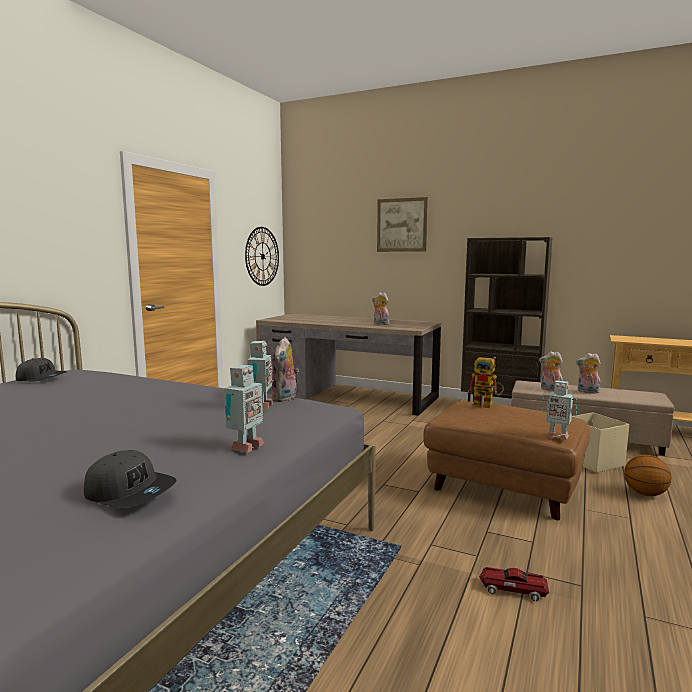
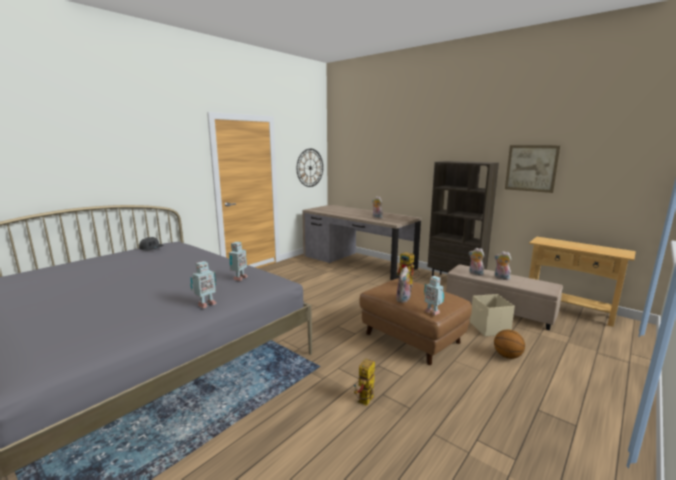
camera: 15 degrees right, 5 degrees up
(130, 492) = (130, 324): grey cap -> none
(285, 398) = (259, 273): plush toy -> plush toy (404, 300)
(402, 225) = (399, 148): picture -> picture (531, 168)
(512, 589) = (365, 402): toy car -> toy robot

